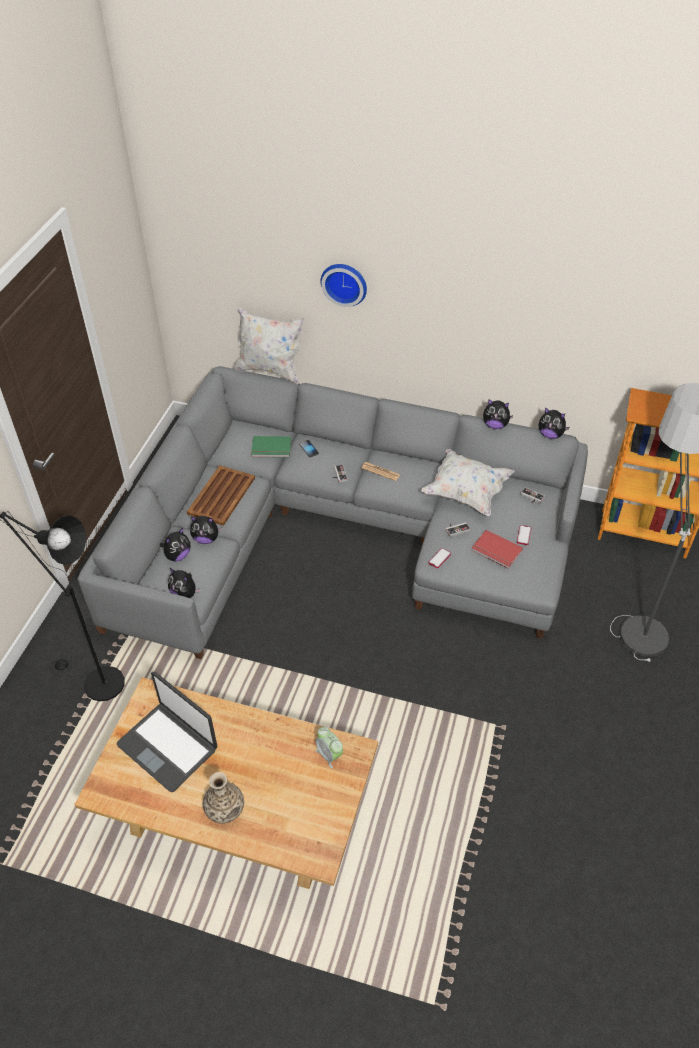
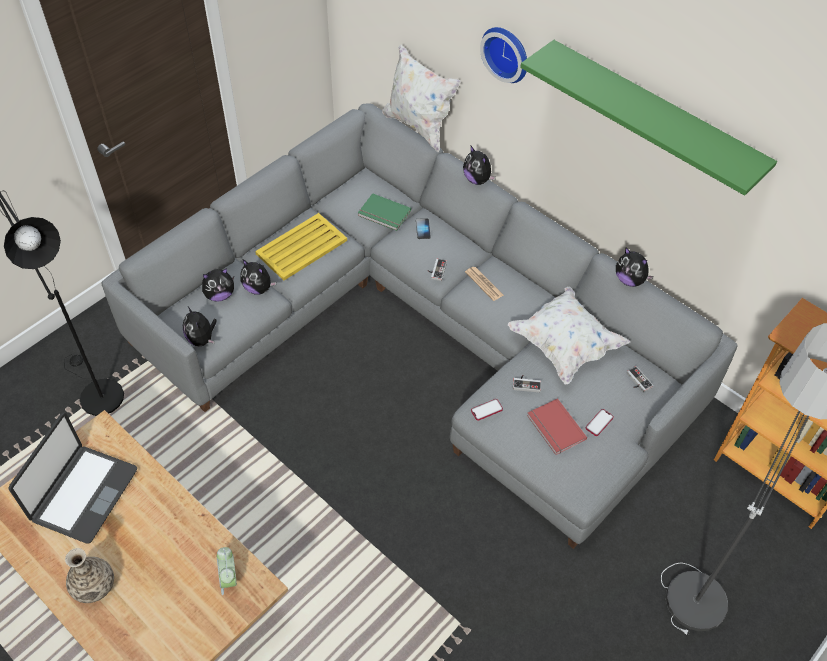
camera: 25 degrees right, 5 degrees up
(168, 746) = (83, 494): laptop -> laptop turned 135 degrees counterclockwise
(222, 495) = (302, 247): brown tray -> yellow tray
(483, 293) = (653, 117): none -> green shelf
(550, 435) = (689, 316): plush toy -> plush toy (477, 180)

